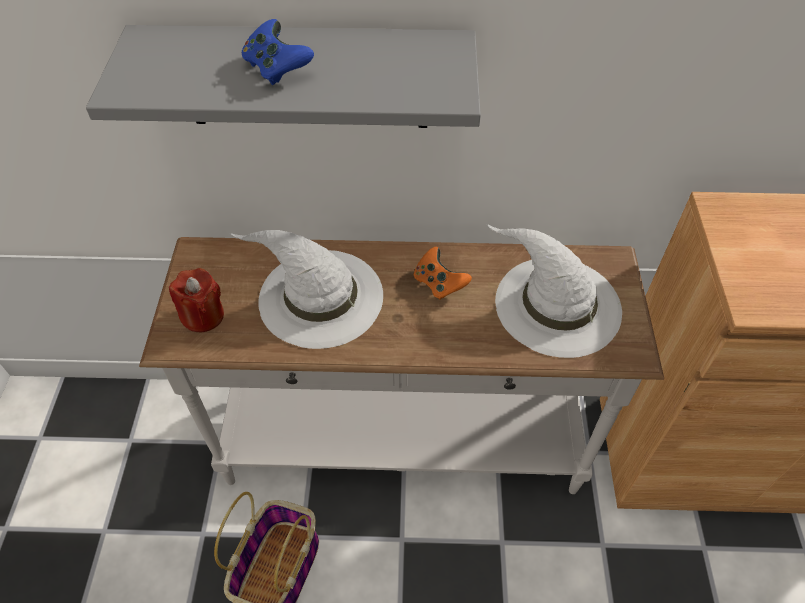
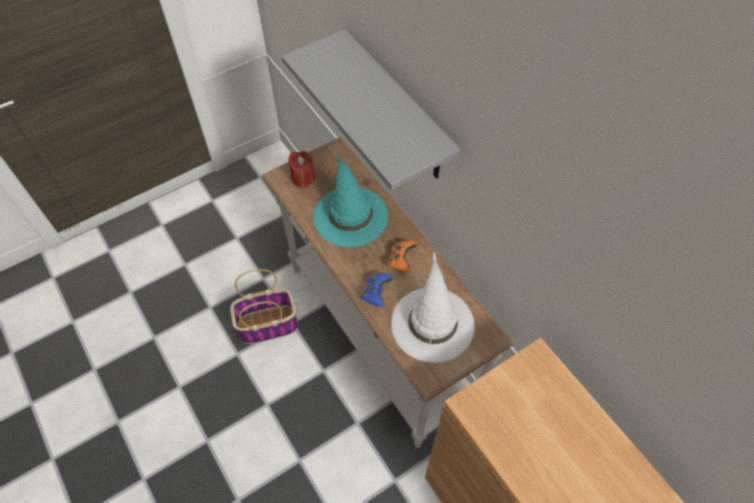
camera: 55 degrees right, 5 degrees up
(277, 69) = (359, 96): blue game controller -> blue game controller (376, 293)
(318, 297) = (350, 215): white hat -> turquoise hat

